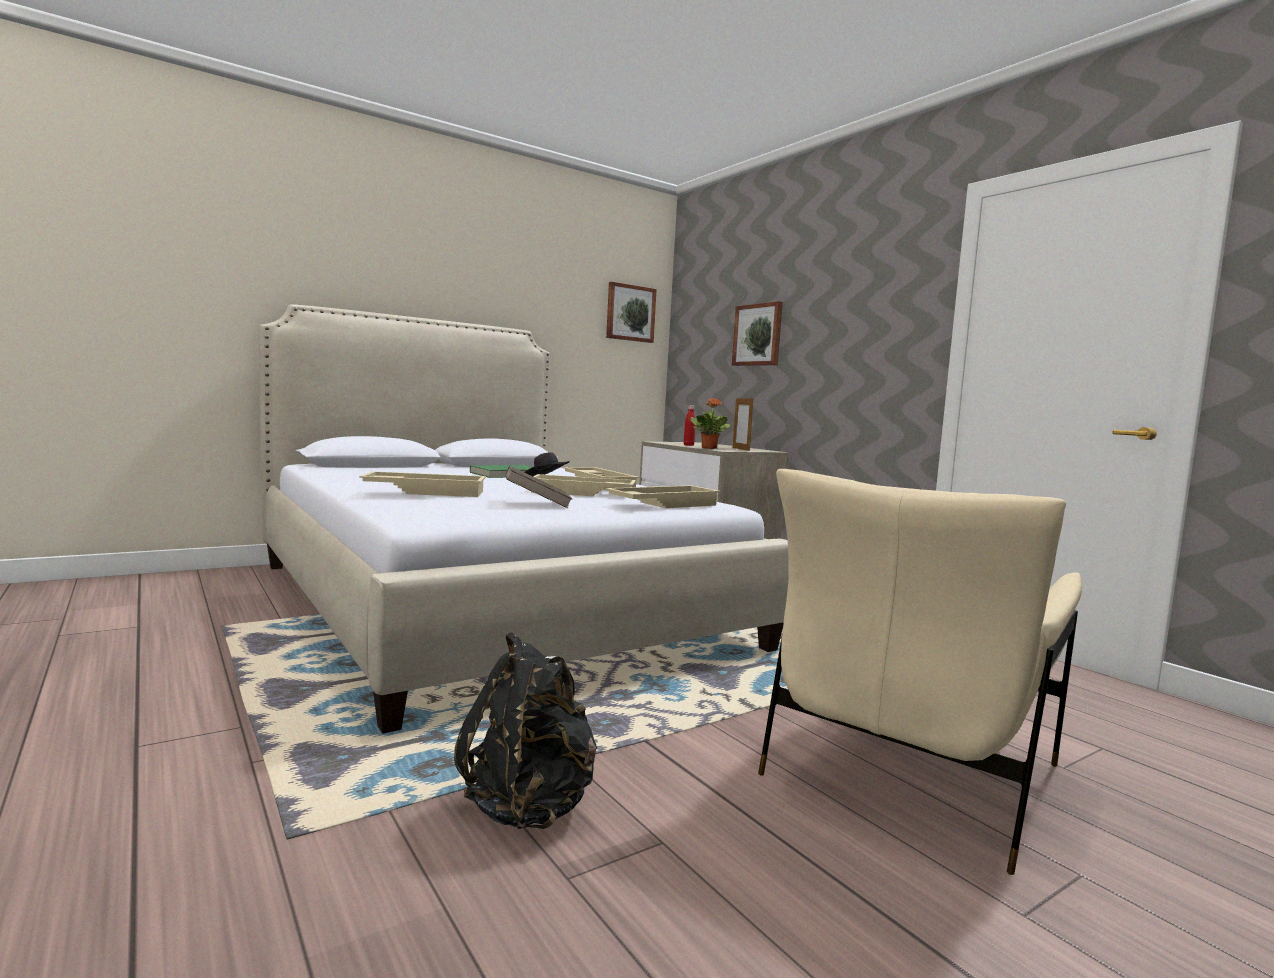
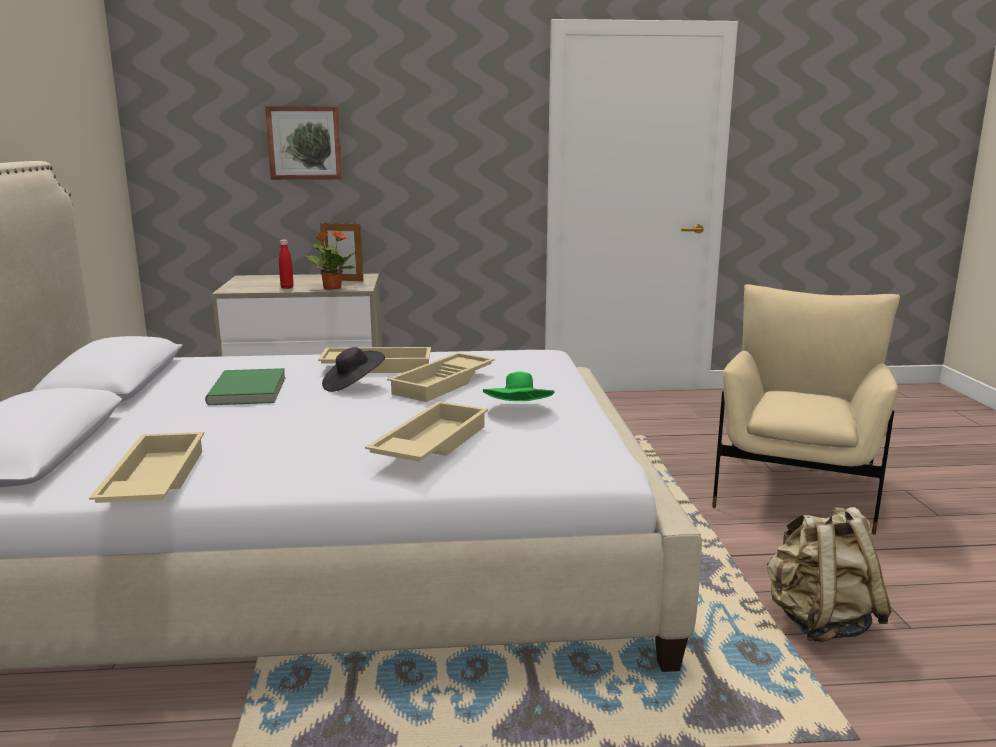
camera: 60 degrees left, 10 degrees up
(530, 805) = (819, 622): black backpack -> beige backpack
(537, 504) = (519, 411): brown book -> green hat
(630, 313) = (94, 109): picture -> none
(663, 504) = (539, 369): beige tray -> beige tray (152, 481)
(911, 772) = (795, 488): beige armchair -> beige armchair turned 135 degrees counterclockwise

